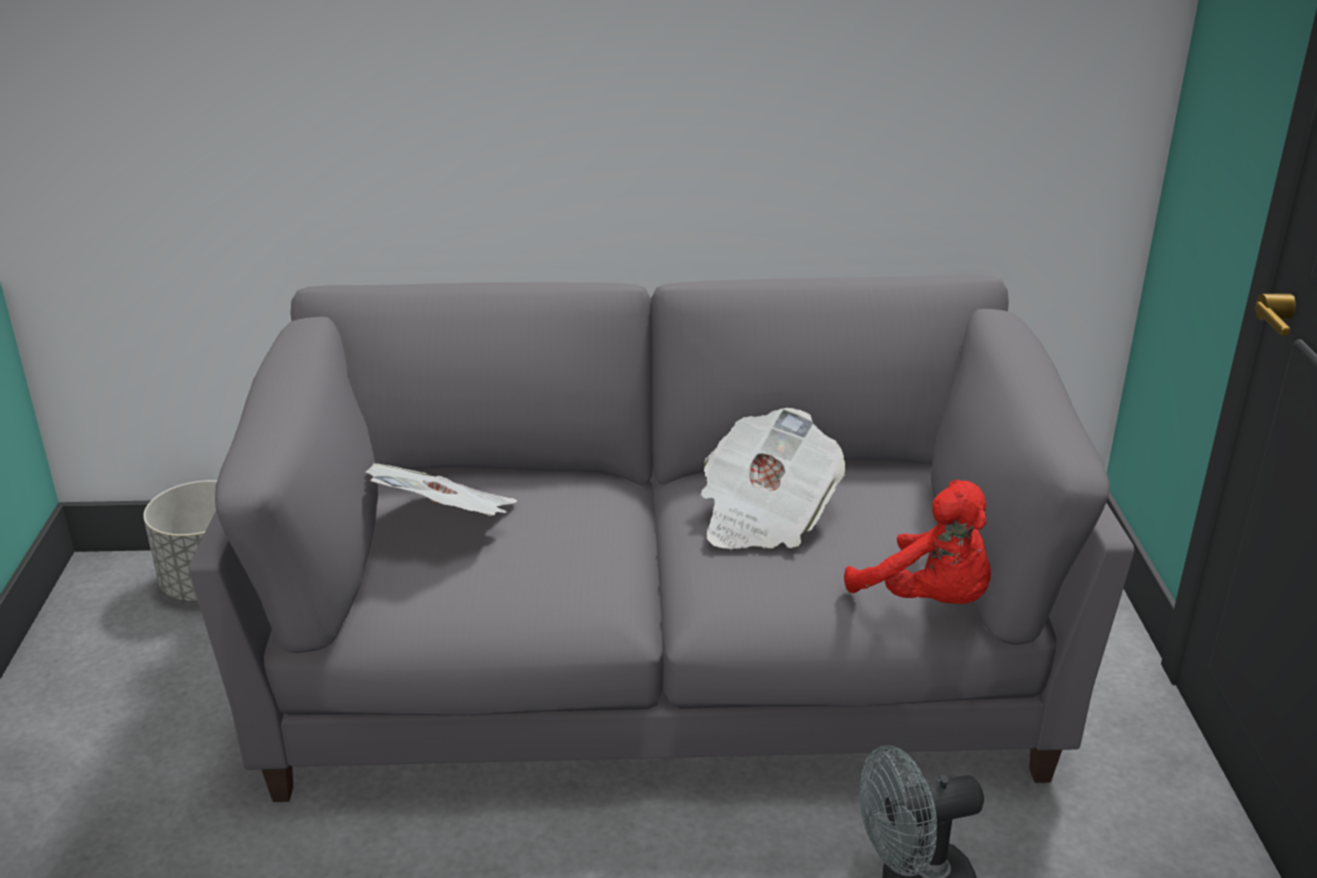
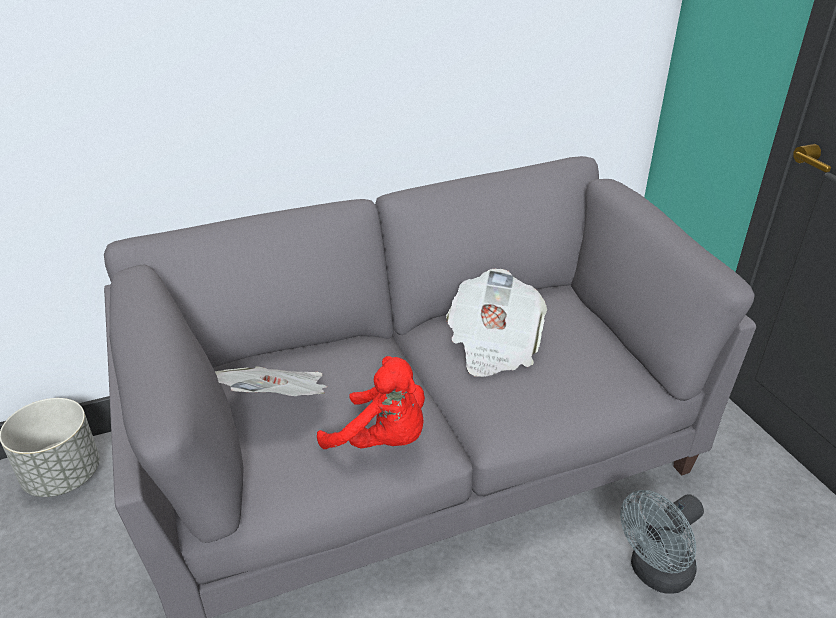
camera: 20 degrees left, 5 degrees up
(930, 600) = (630, 383): red plush toy -> red plush toy (382, 440)

